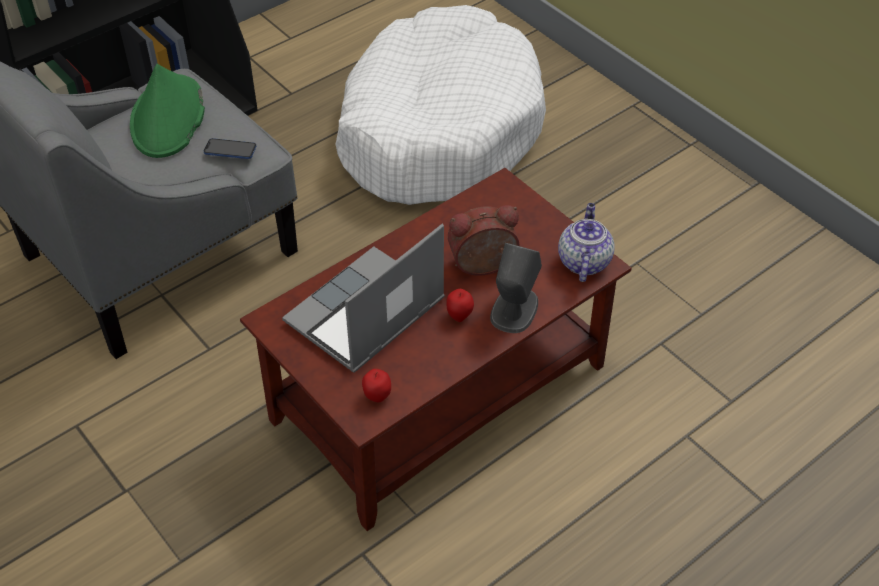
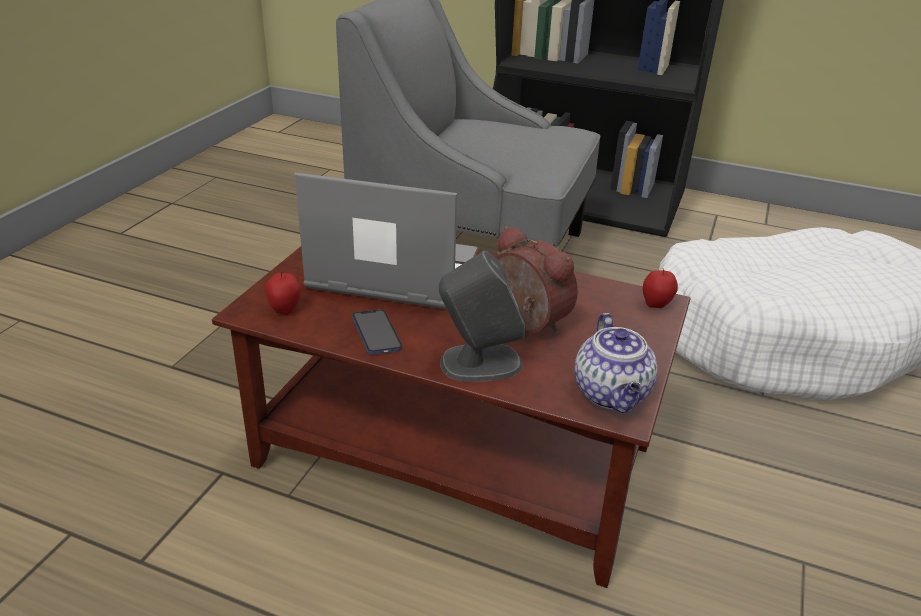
camera: 60 degrees right, 15 degrees down
(168, 118) = (526, 133): green hat -> none
(230, 150) = (524, 163): phone -> phone (376, 333)
(459, 316) = (437, 328): apple -> apple (656, 305)
(583, 261) = (612, 394): teapot -> teapot turned 105 degrees clockwise

